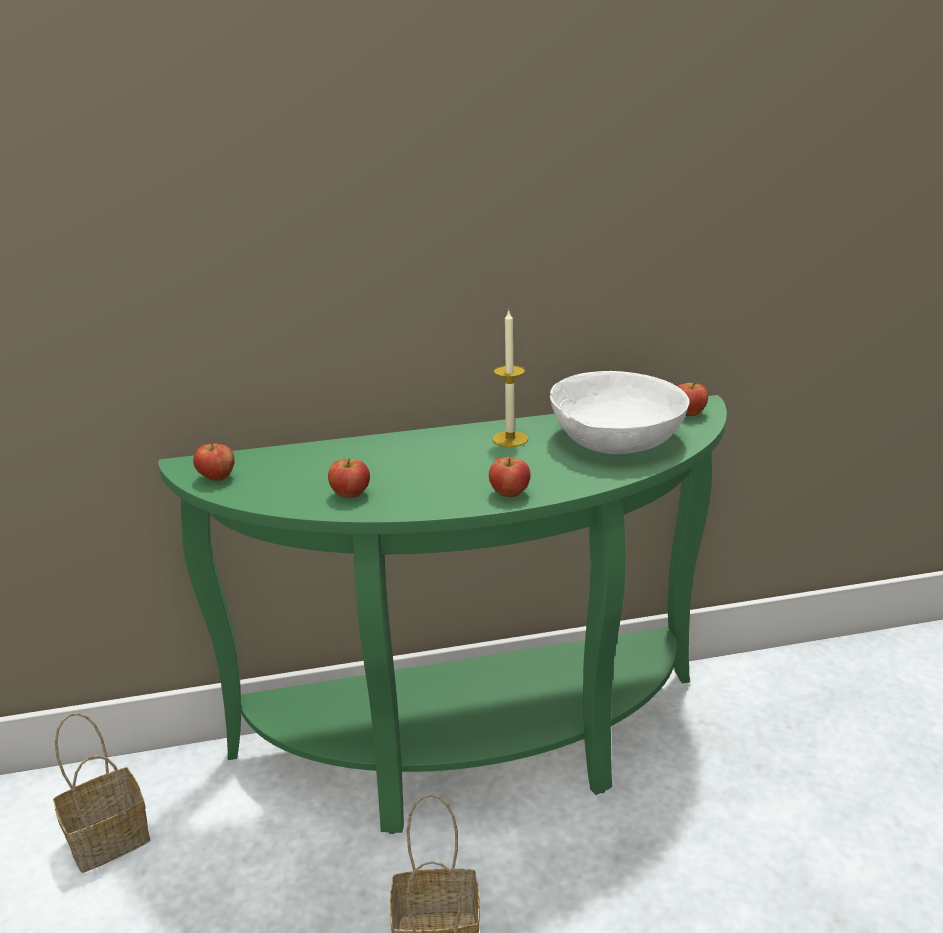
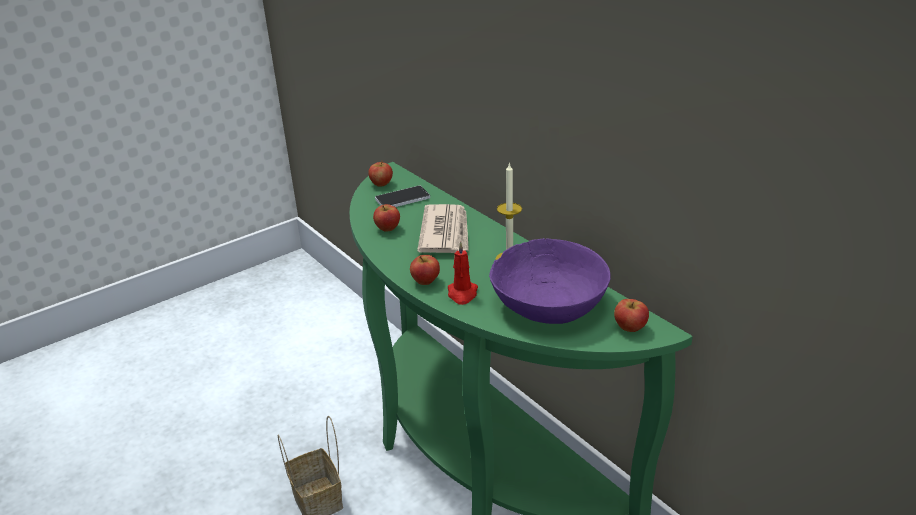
camera: 65 degrees right, 5 degrees up
(107, 841) = (326, 344): basket -> none
(282, 471) = (402, 199): none -> phone
(407, 461) = (445, 232): none -> newspaper
(557, 478) = (462, 294): none -> red candle
(618, 439) = (549, 304): white bowl -> purple bowl

